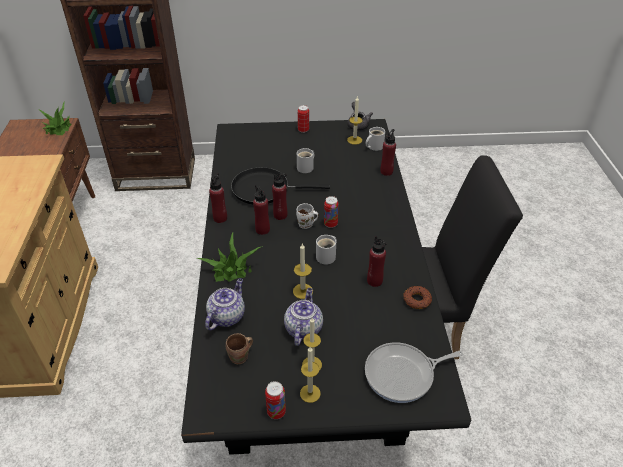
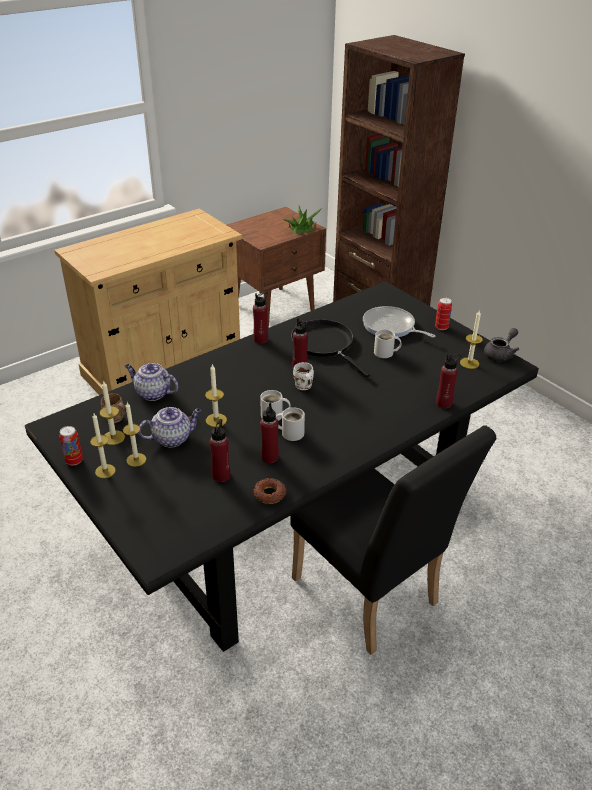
camera: 55 degrees right, 5 degrees down
(227, 316) = (152, 393): teapot -> teapot turned 150 degrees counterclockwise
(231, 269) = (206, 372): potted plant -> none
(262, 230) = (270, 366): red bottle -> red bottle (221, 476)
(267, 369) = (113, 437): none -> candle
(330, 224) = (320, 400): can -> none
(374, 146) = (476, 379): white mug -> white mug (291, 432)
(403, 375) = (166, 519): frying pan -> frying pan (391, 327)

